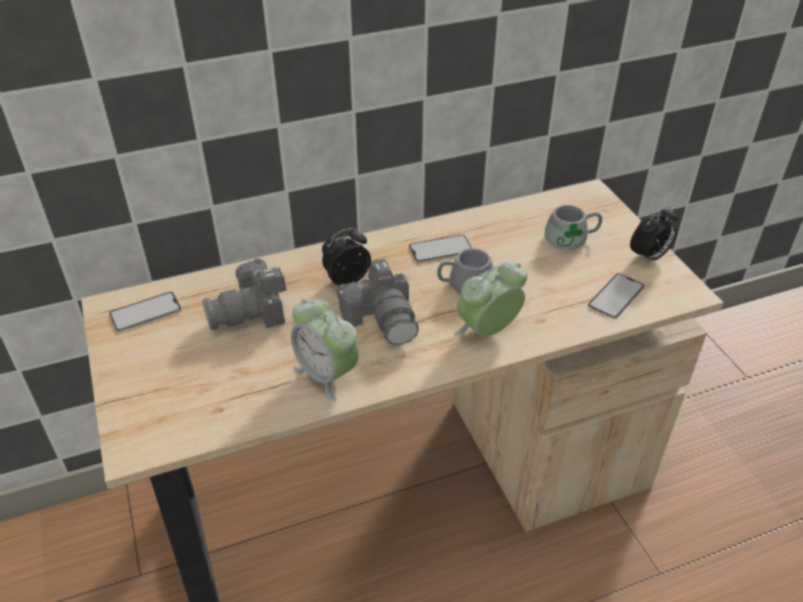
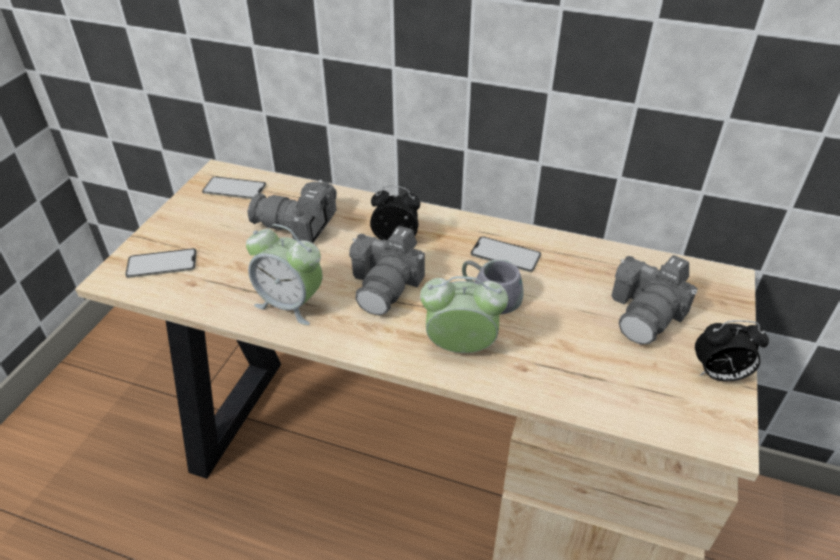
camera: 40 degrees right, 0 degrees up
(326, 375) = (290, 304): alarm clock -> alarm clock turned 60 degrees counterclockwise
(572, 241) = (647, 313): grey mug -> camera
(616, 296) = (630, 391): phone -> phone (162, 264)

